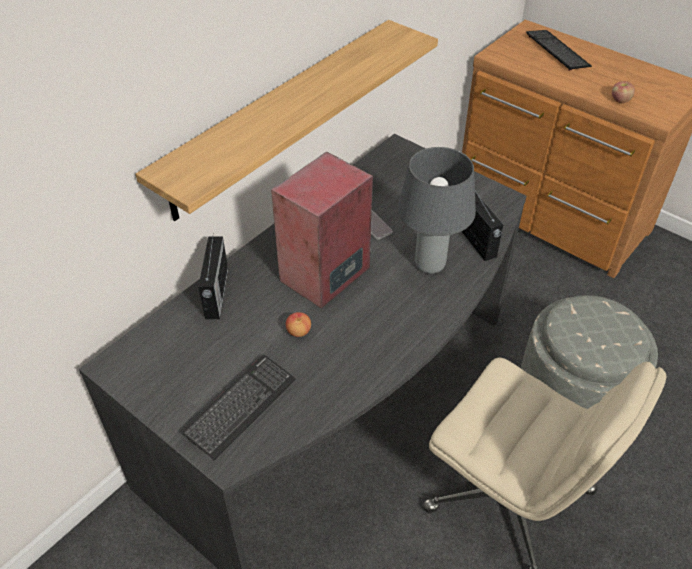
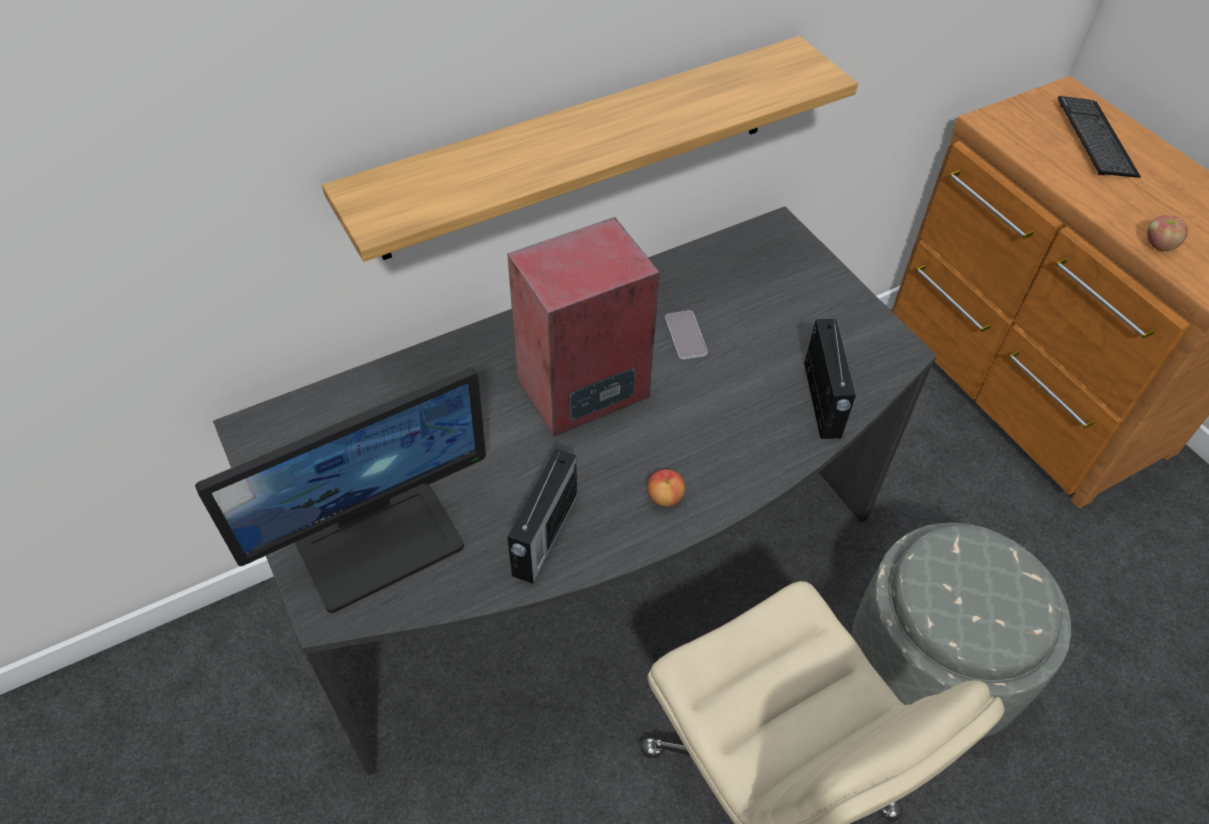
camera: 20 degrees right, 5 degrees up
(216, 294) = (427, 373): radio -> radio (544, 537)
(240, 407) = (379, 541): keyboard -> monitor
(298, 331) = (506, 460): apple -> apple (665, 497)
(429, 265) = (735, 419): grey table lamp -> none

